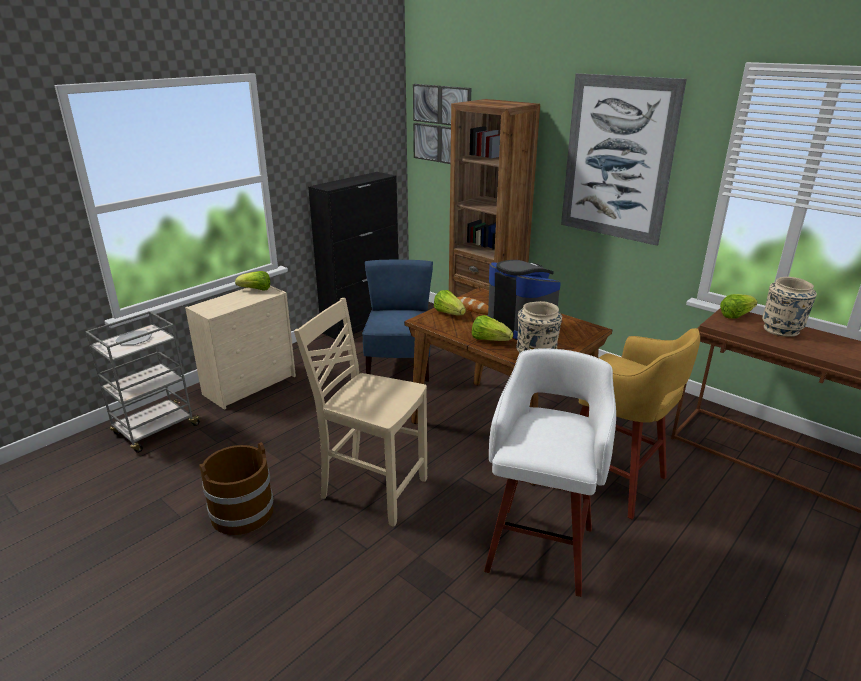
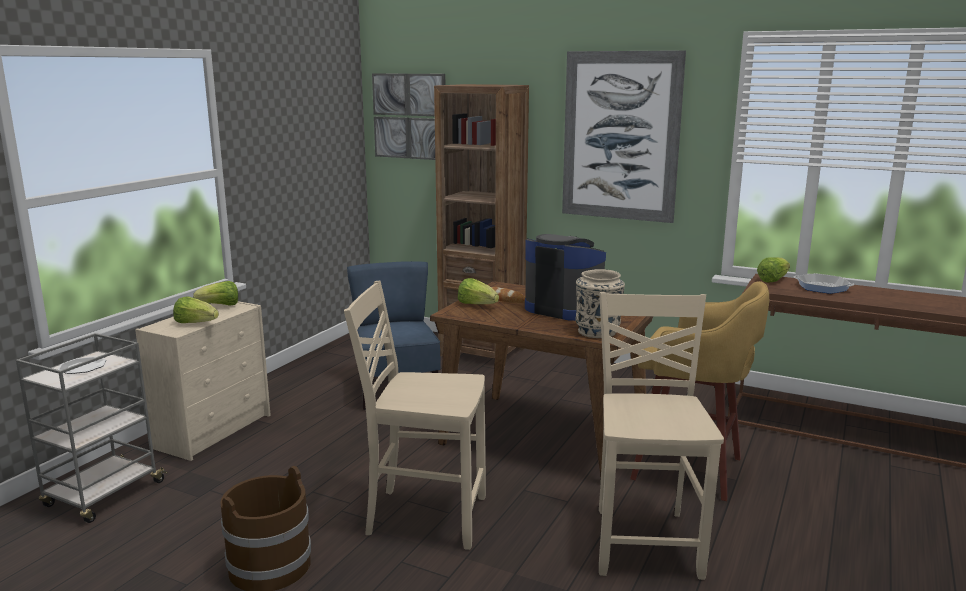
camera: 15 degrees left, 10 degrees down
(362, 322) = (328, 353): black cabinet -> none
(489, 340) = (538, 323): lettuce -> lettuce (195, 323)
(541, 546) = (645, 541): white stool -> beige chair
(781, 330) = (822, 287): beige vase -> frying pan

